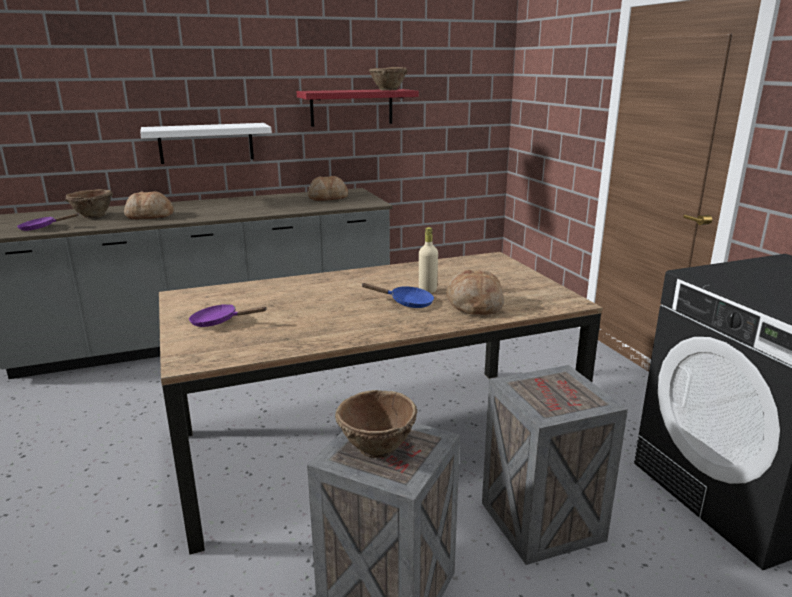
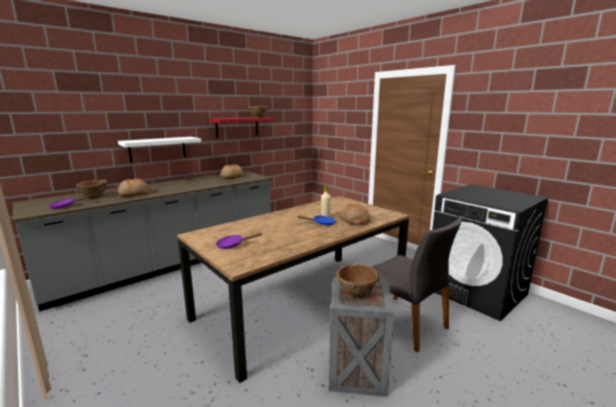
camera: 20 degrees left, 5 degrees down
(541, 523) = (404, 323): crate -> grey chair

